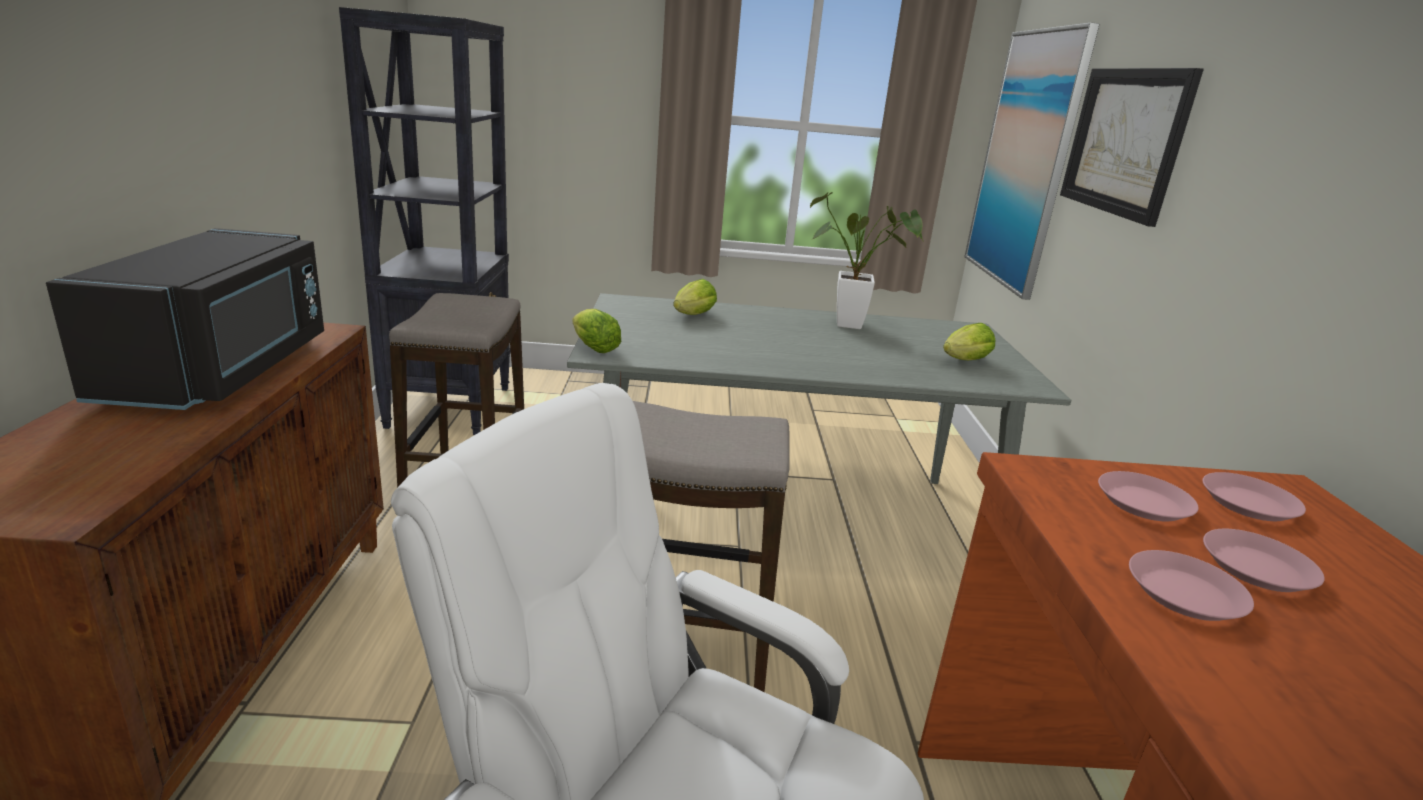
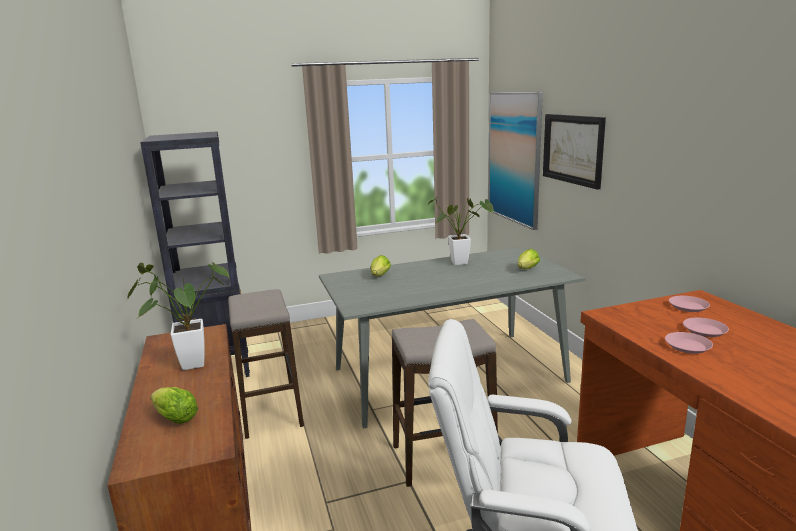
camera: 15 degrees left, 5 degrees down
(225, 370) = (186, 365): black microwave -> potted plant
(592, 348) = (348, 306): lettuce -> lettuce (173, 418)
(1143, 503) = (653, 316): pink plate -> none

